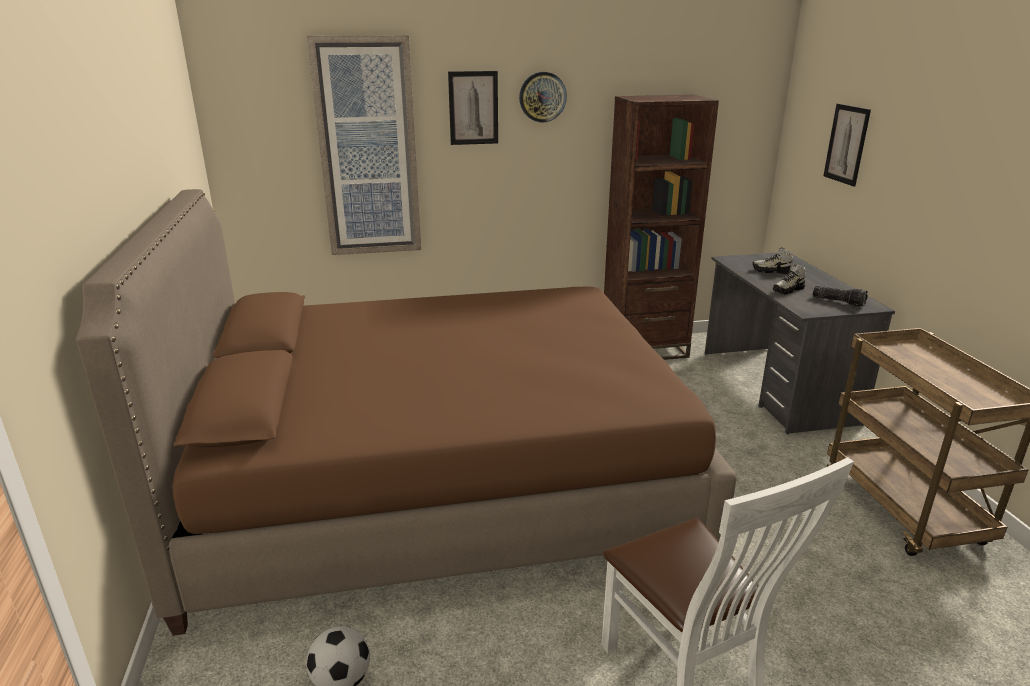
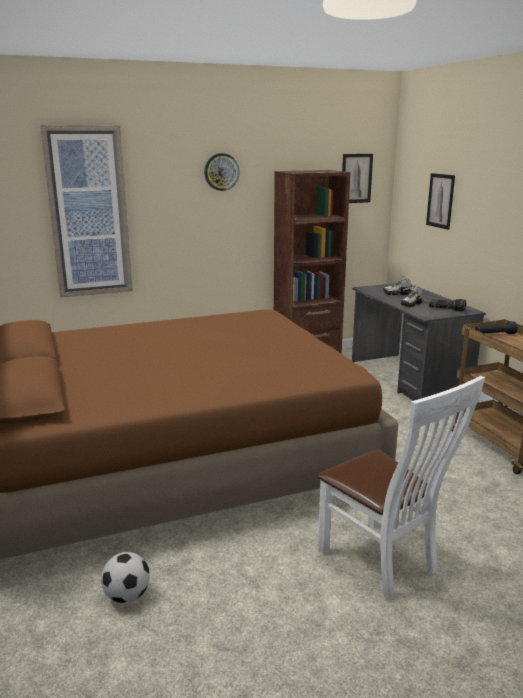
camera: 10 degrees left, 5 degrees down
(473, 108) = (170, 180): picture -> picture (356, 178)
(901, 351) = (494, 334): none -> black flashlight

